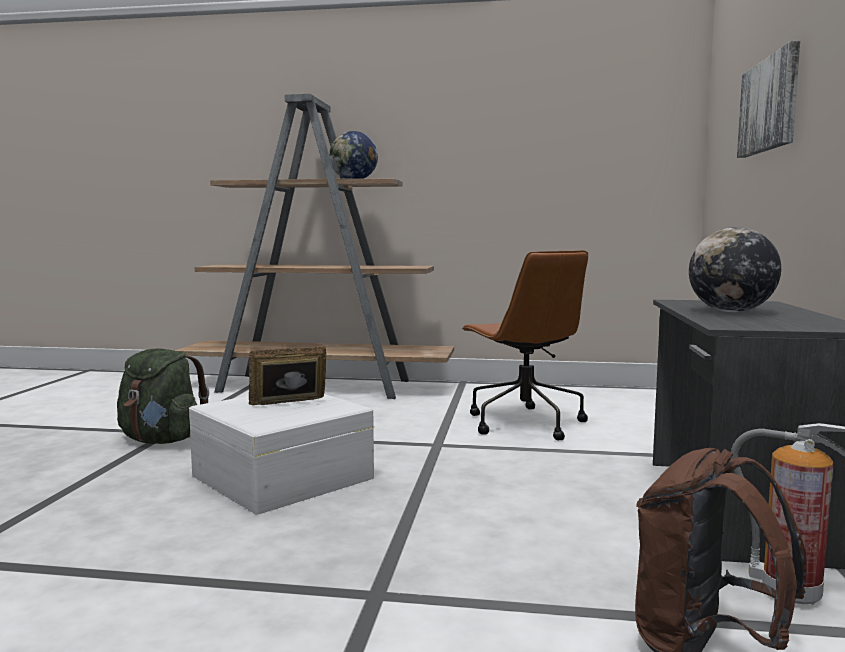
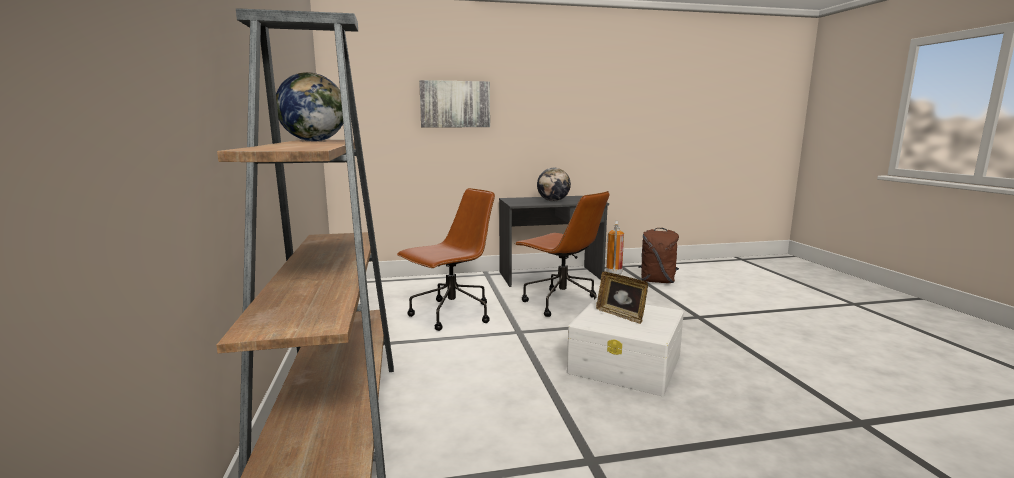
camera: 110 degrees left, 5 degrees up
(162, 440) = (616, 451): green backpack -> none
(540, 485) = (561, 303): none -> brown office chair

